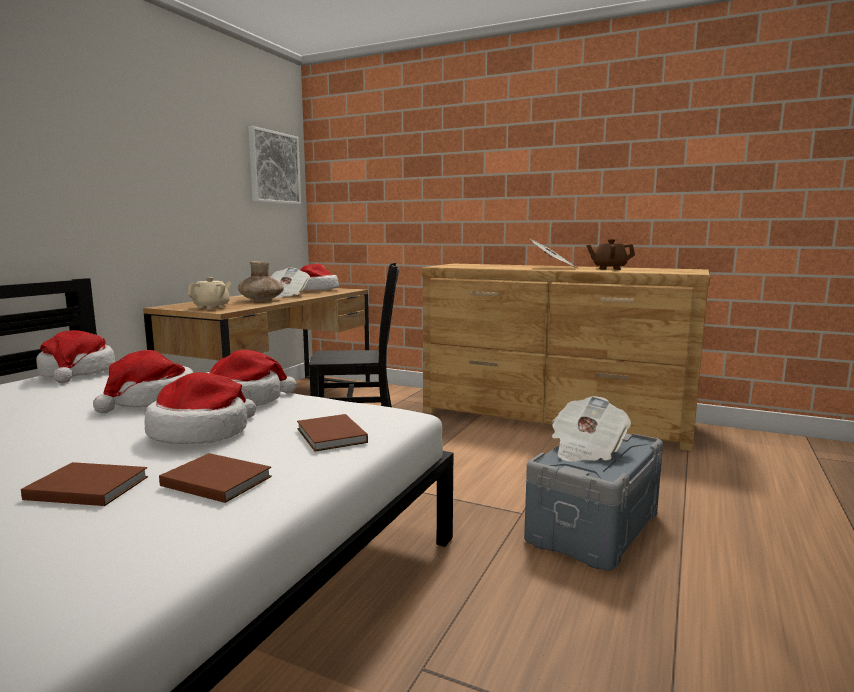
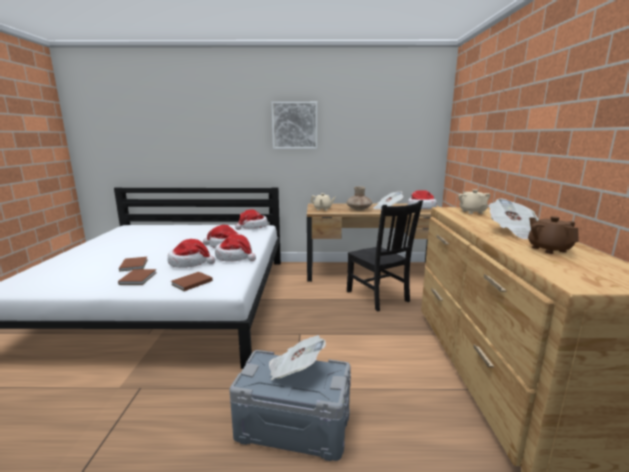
camera: 65 degrees right, 5 degrees up
(274, 168) = (416, 125): picture -> picture (294, 125)
(465, 265) = (472, 212): none -> beige teapot

